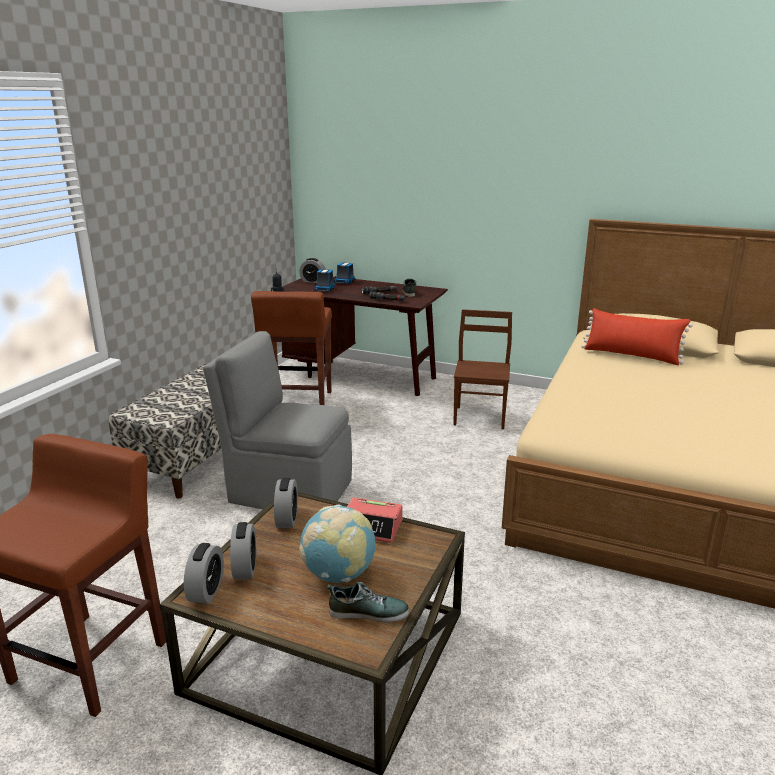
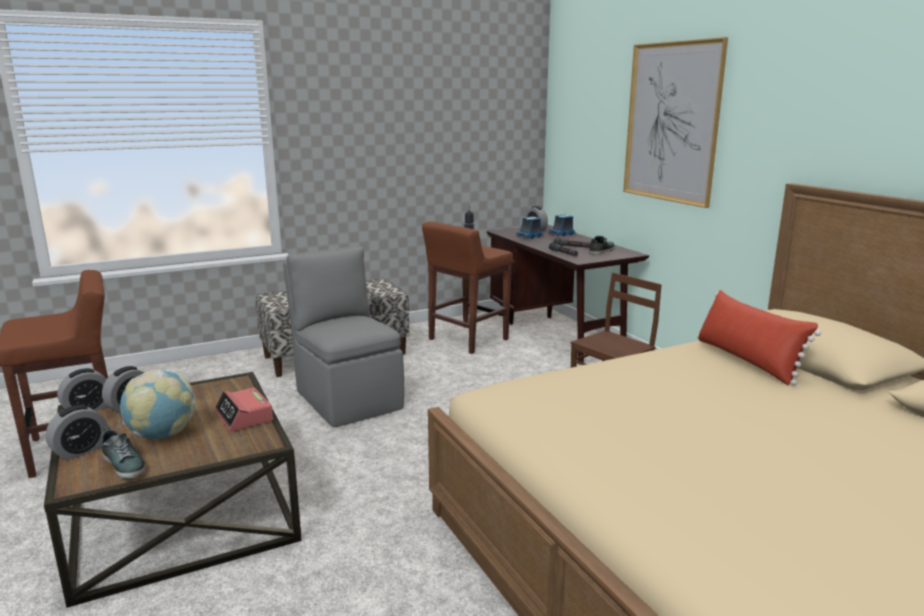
camera: 40 degrees right, 5 degrees down
(287, 519) = (212, 390): alarm clock -> alarm clock (81, 451)
(461, 172) = (671, 122): none -> picture

